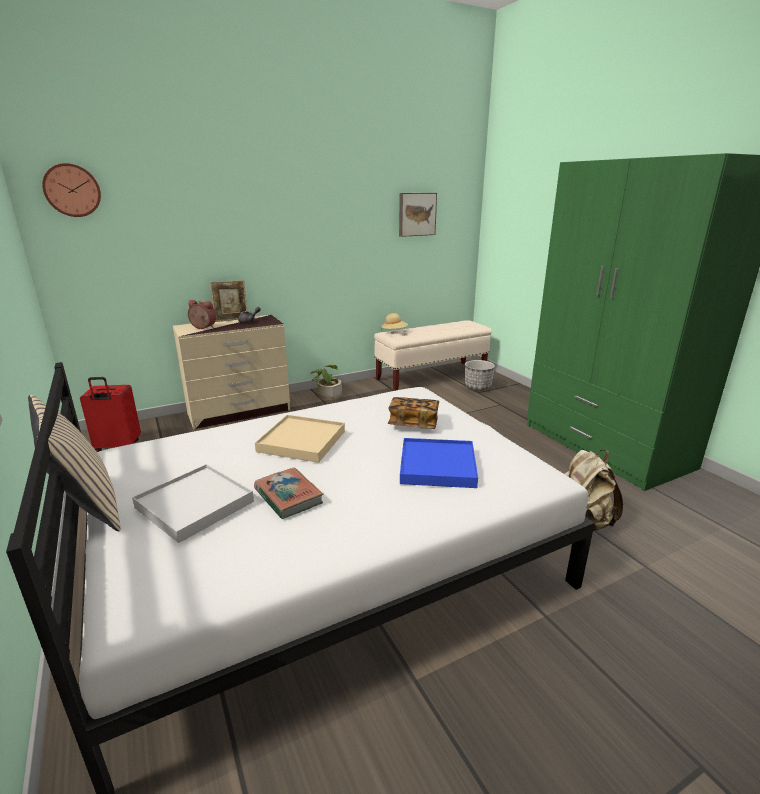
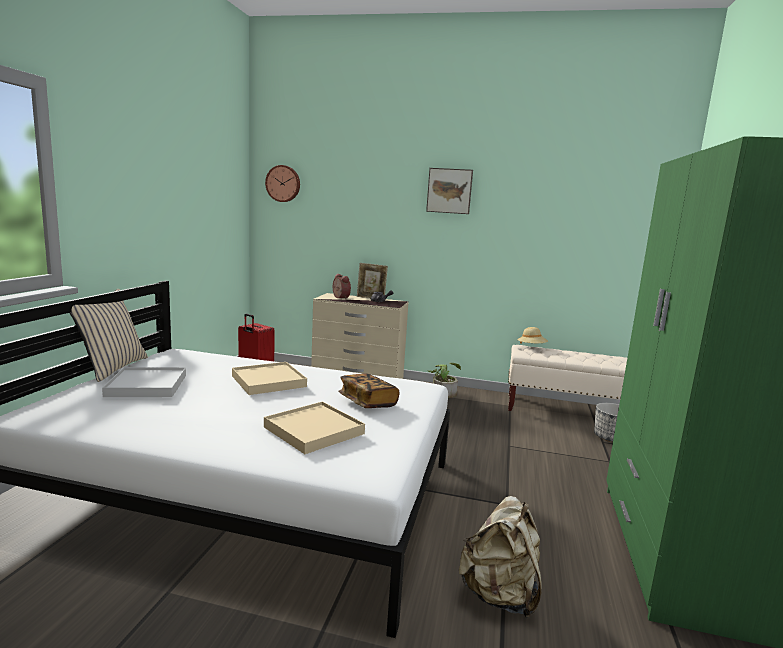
camera: 40 degrees right, 10 degrees down
(288, 496) = (192, 403): book -> none
(416, 214) = (586, 227): picture -> picture (449, 191)
(438, 466) = (314, 430): blue tray -> beige tray

